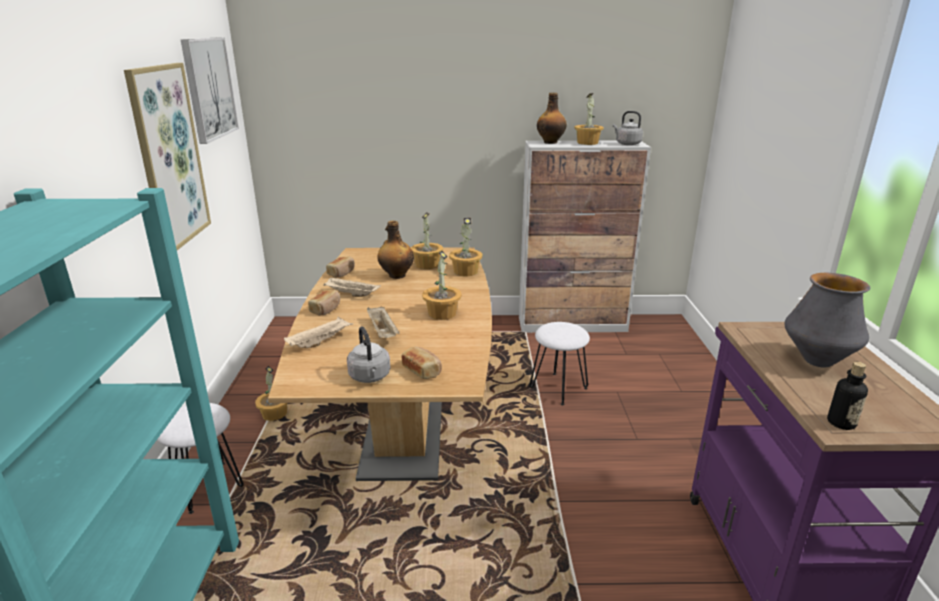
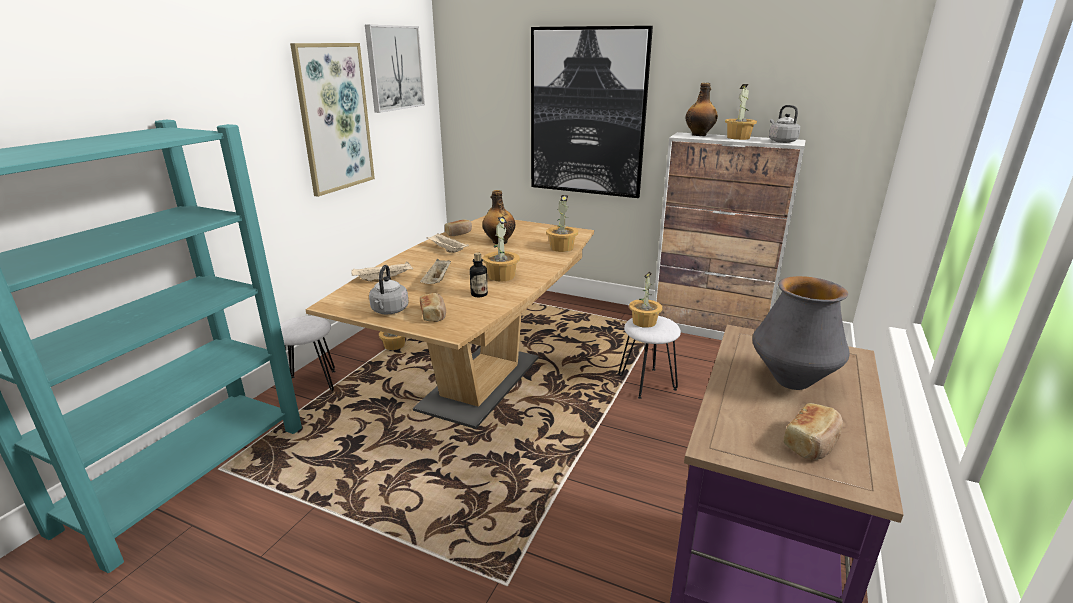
camera: 25 degrees right, 0 degrees up
(326, 309) = (416, 257): bread -> bread (812, 443)
(427, 265) = (535, 237): potted plant -> potted plant (644, 322)
(429, 127) = (587, 113): none -> picture
(841, 423) = (733, 442): bottle -> bottle (479, 294)

